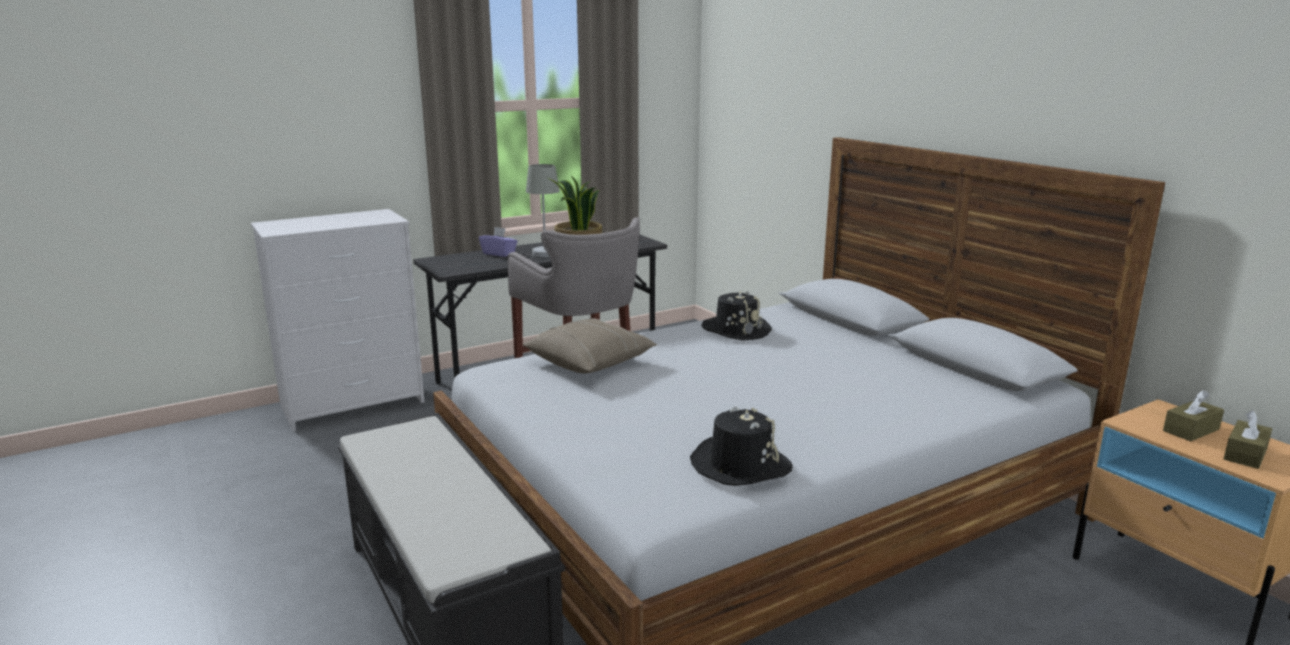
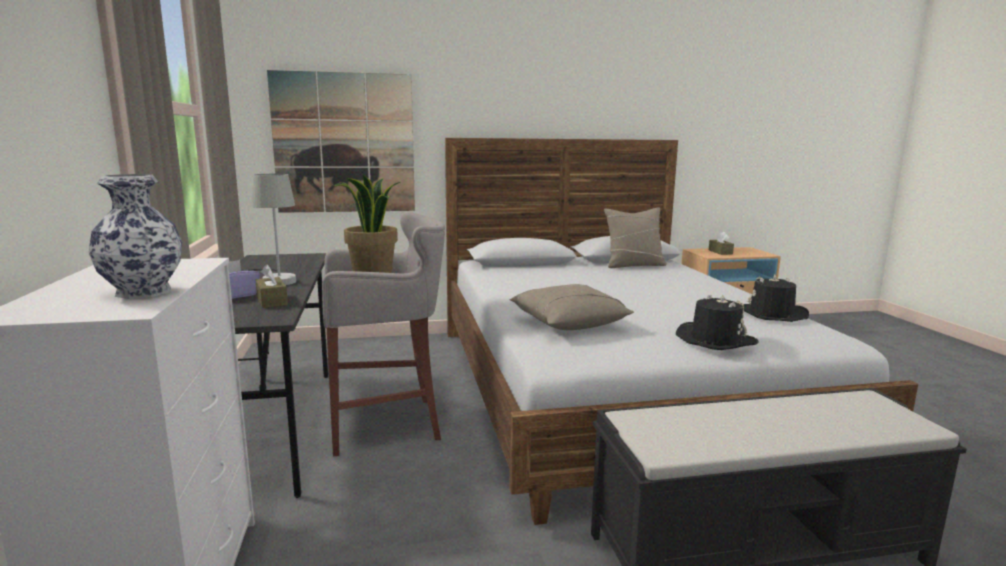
camera: 70 degrees left, 5 degrees down
(311, 227) = (145, 292): none -> vase
(736, 330) = (522, 283): black hat -> black hat (714, 340)
(765, 133) = (344, 143): none -> picture
(938, 373) = (633, 265): none -> beige pillow
(1245, 454) = (746, 252): brown tissue box -> brown tissue box (272, 301)

